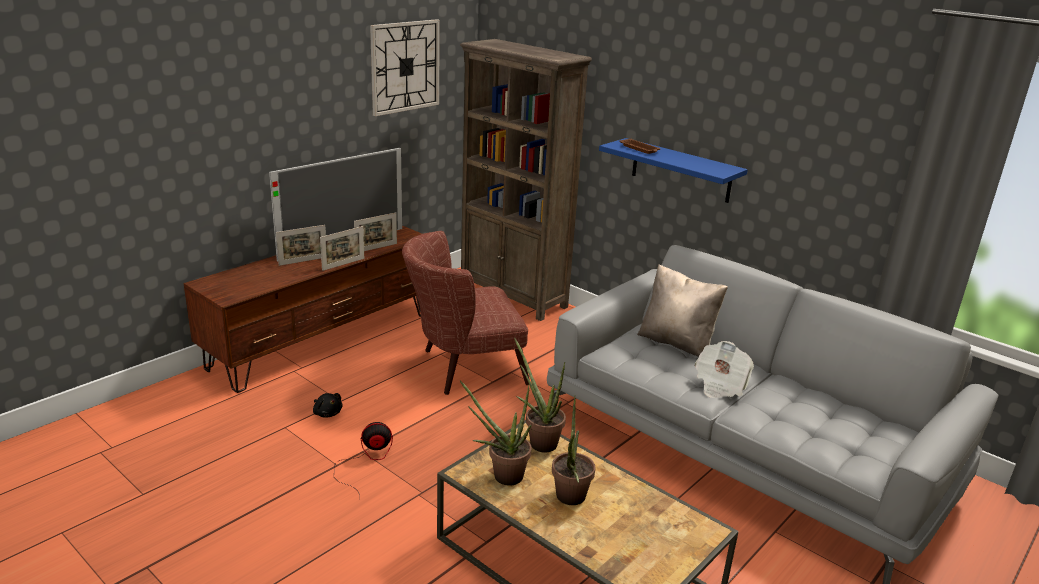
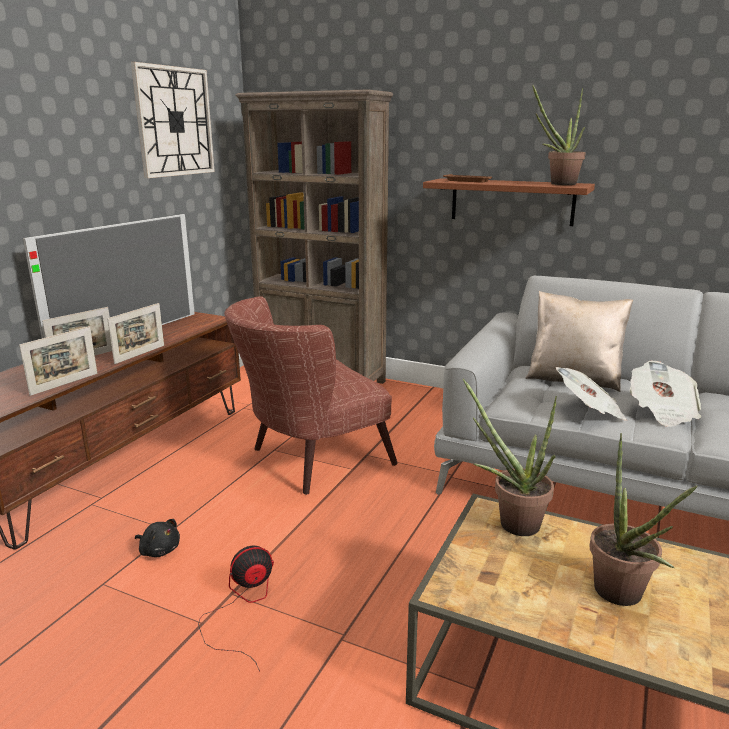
camera: 15 degrees left, 5 degrees down
(376, 248) = (173, 334): picture frame -> picture frame (64, 384)
(501, 475) = (502, 583): potted plant -> potted plant (558, 184)
(660, 372) = (589, 410): none -> newspaper
(681, 170) = (512, 201): blue shelf -> brown shelf

